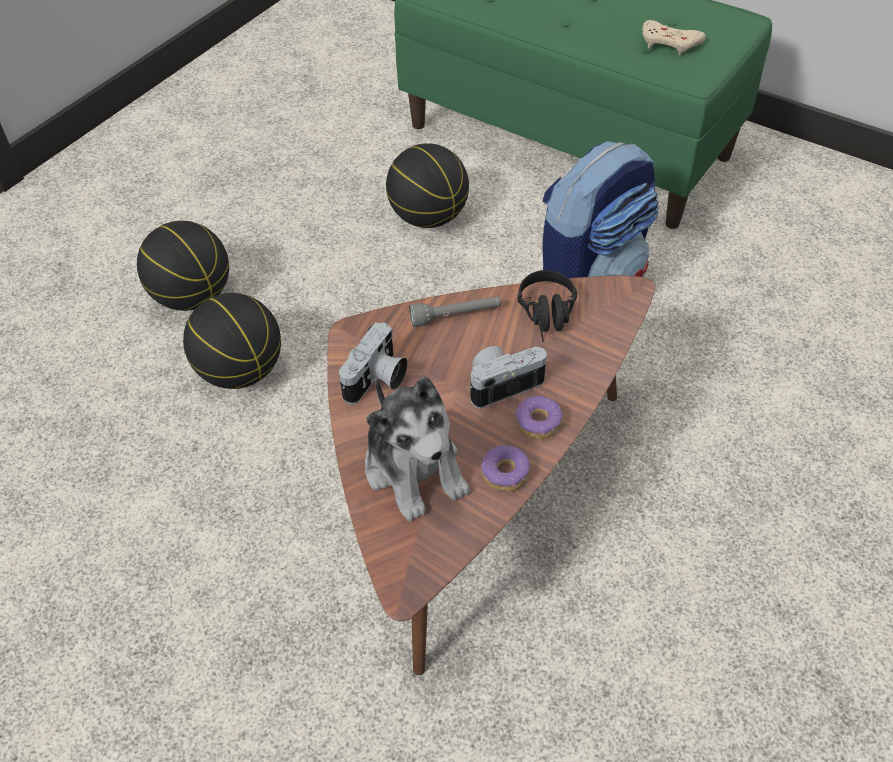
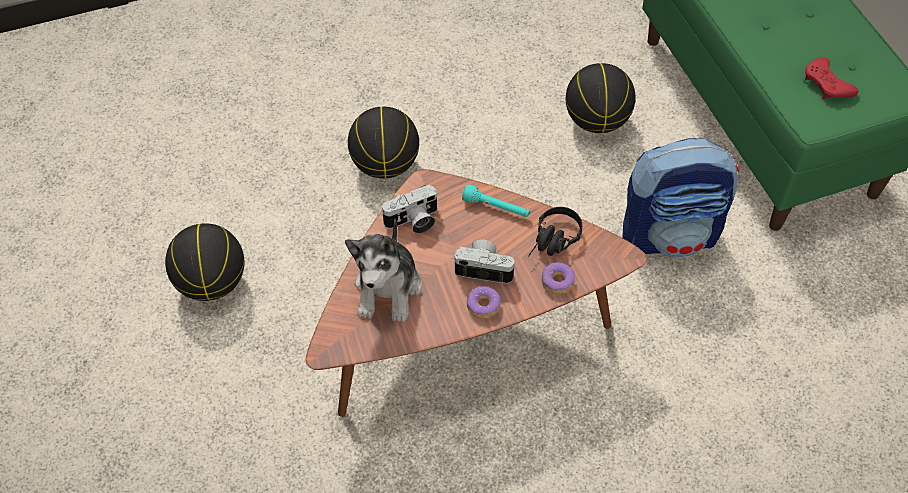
camera: 35 degrees right, 5 degrees up
(193, 296) = (395, 95): basketball -> basketball (212, 282)
(456, 316) = (496, 208): grey flashlight -> turquoise flashlight
(505, 474) = (435, 324): donut -> donut (557, 282)
(670, 43) = (827, 84): beige game controller -> red game controller

